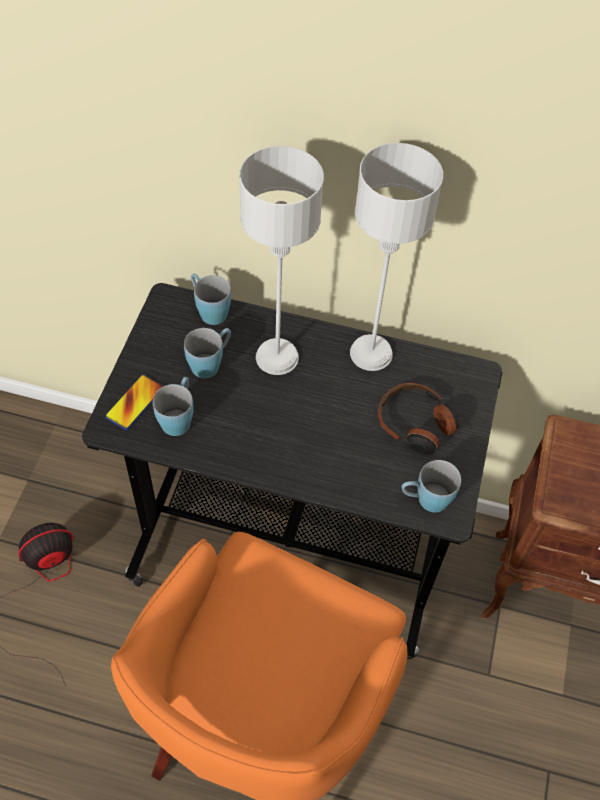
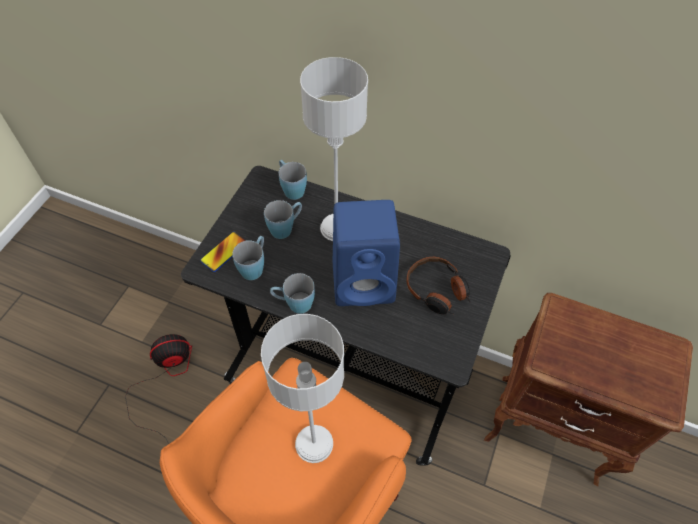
camera: 10 degrees right, 0 degrees up
(325, 423) = (365, 282): none -> blue speaker
(371, 354) = (409, 232): grey table lamp -> grey table lamp (314, 444)
(425, 500) = (435, 350): blue mug -> blue mug (294, 304)

